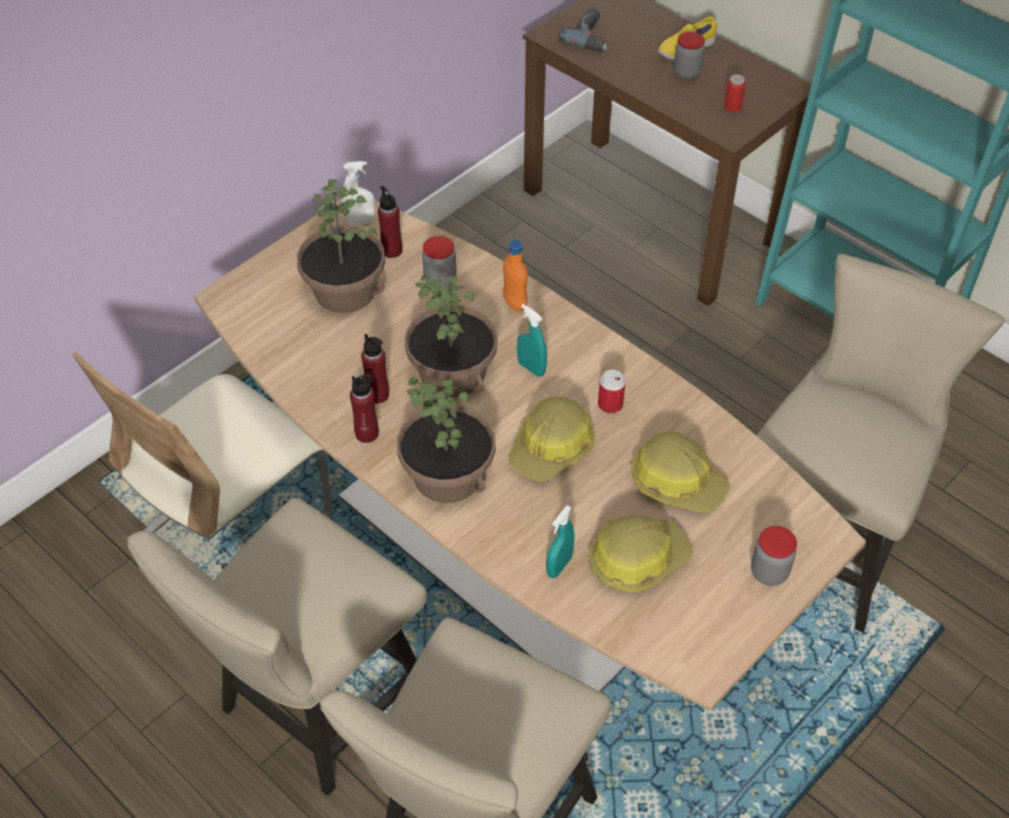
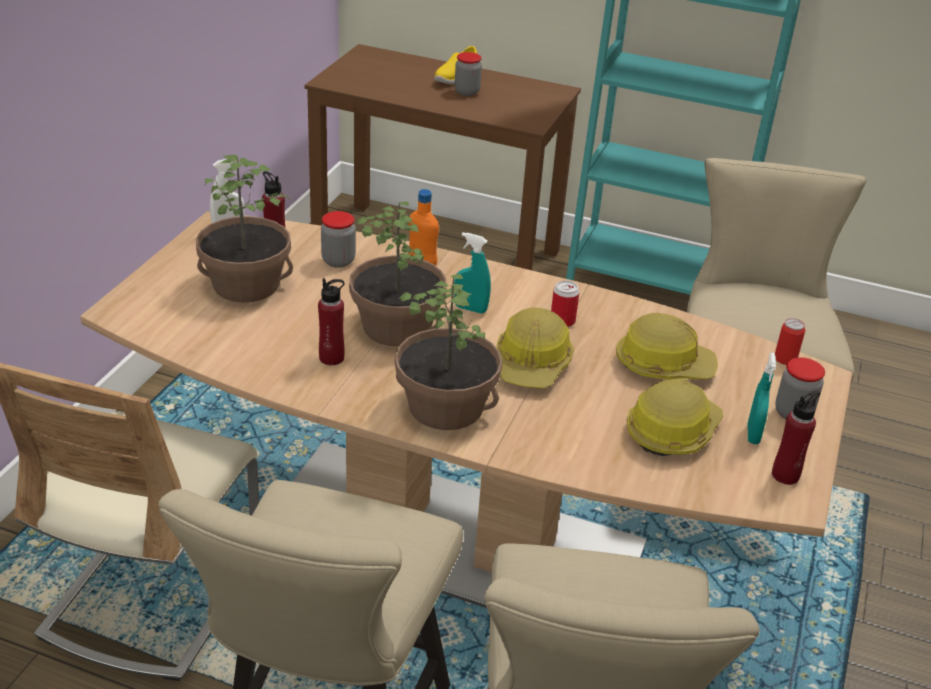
camera: 25 degrees left, 15 degrees down
(367, 433) = (340, 391): red bottle -> red bottle (785, 475)
(559, 566) = (604, 453): turquoise spray bottle -> turquoise spray bottle (753, 434)
(591, 36) = (367, 79): power drill -> none
(732, 107) = (521, 107): can -> can (785, 359)

